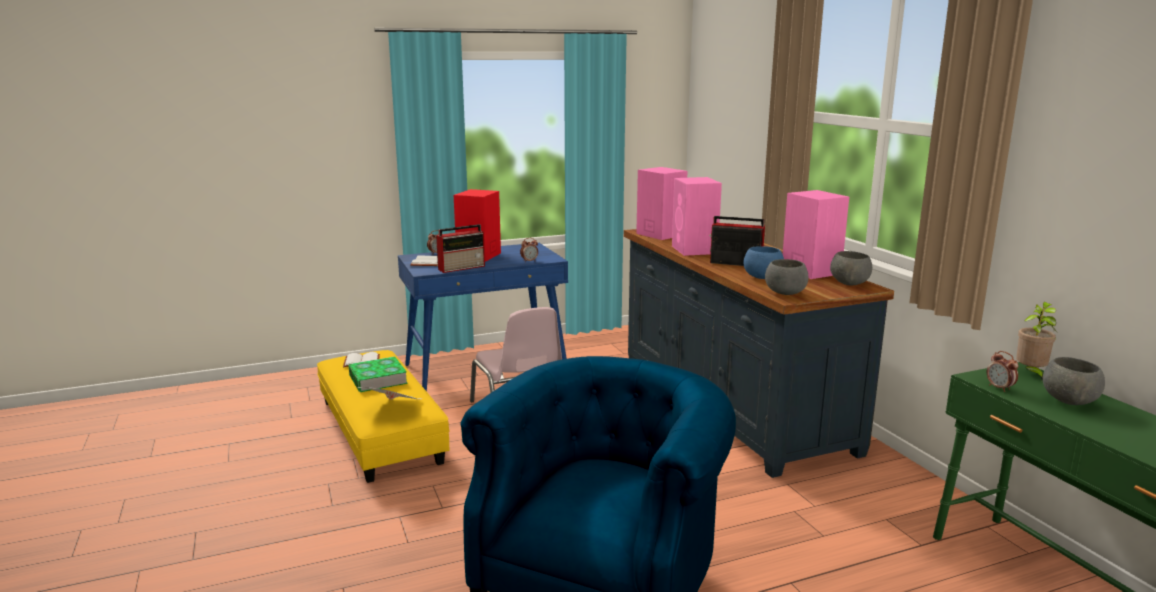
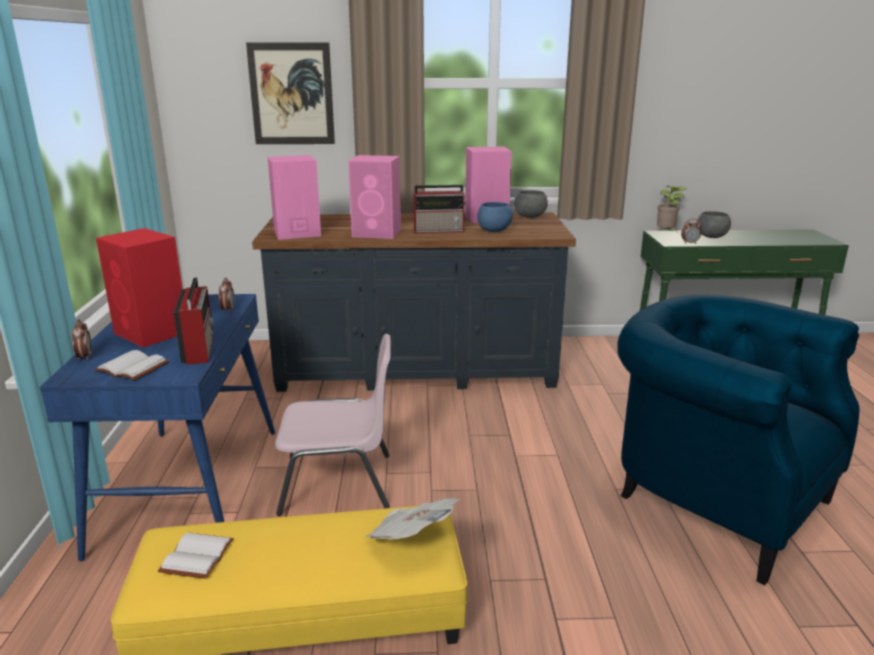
camera: 70 degrees left, 5 degrees up
(378, 379) = (290, 544): book -> none
(734, 263) = (440, 230): radio -> radio turned 135 degrees counterclockwise
(748, 119) = (291, 94): none -> picture
(785, 293) = (543, 233): grey bowl -> none

